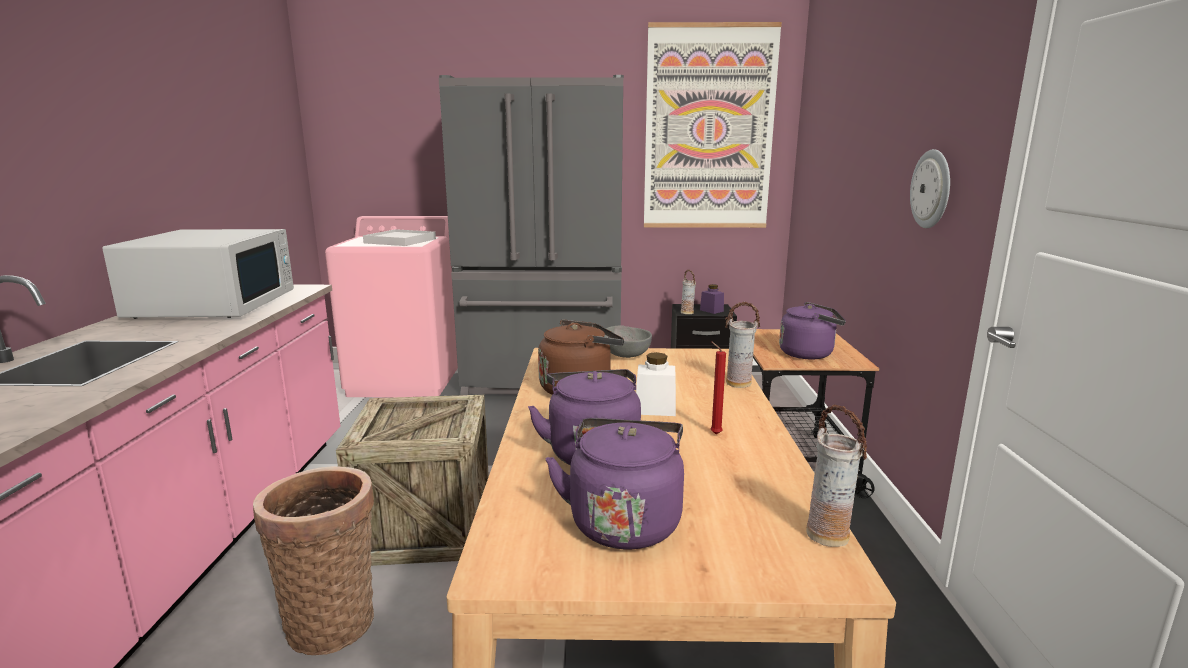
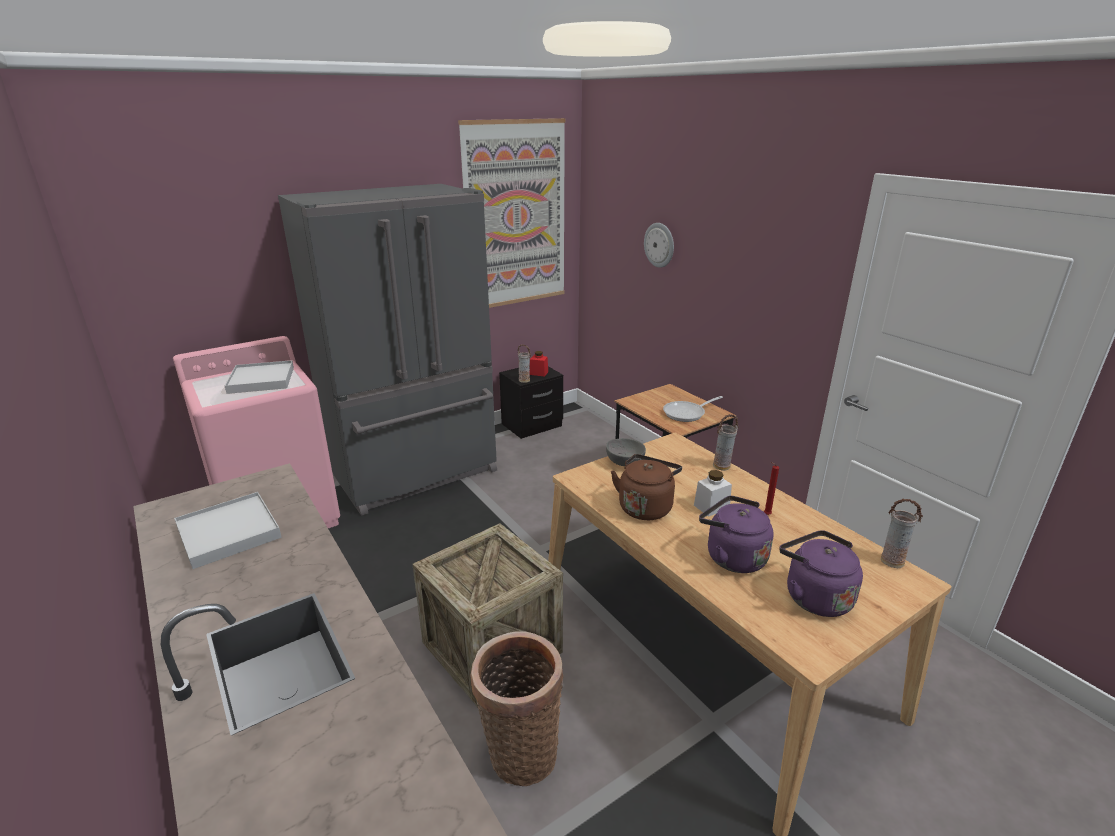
camera: 35 degrees left, 10 degrees up
(215, 304) = (228, 532): white microwave -> white tray
(711, 310) = (539, 373): purple jar -> red jar
(809, 354) = (687, 413): purple kettle -> frying pan
(932, 189) = (773, 298): wall clock -> wall clock (659, 245)

